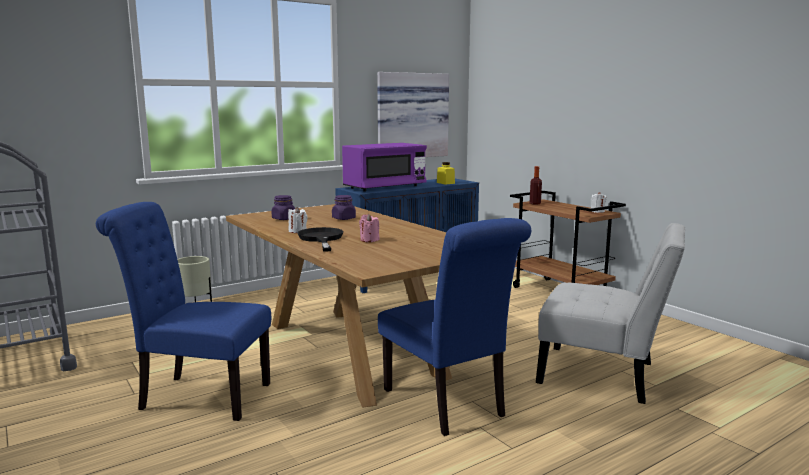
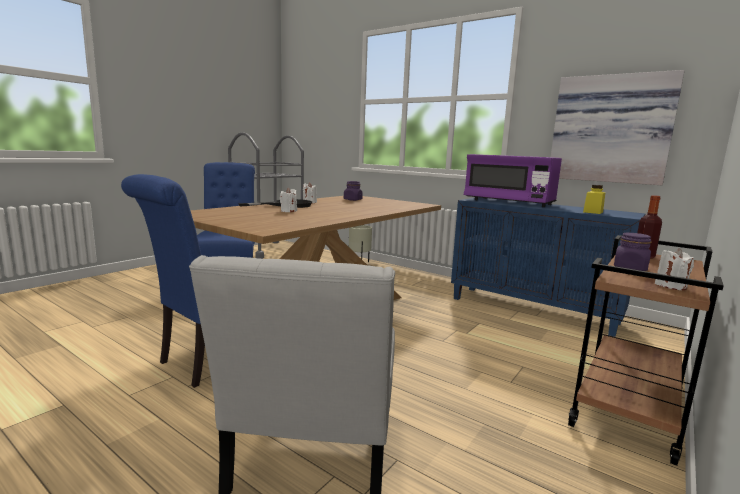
camera: 70 degrees right, 0 degrees up
(344, 218) = (369, 206): purple jar -> purple jar (630, 268)
(369, 240) = (288, 211): pink candle -> white candle

